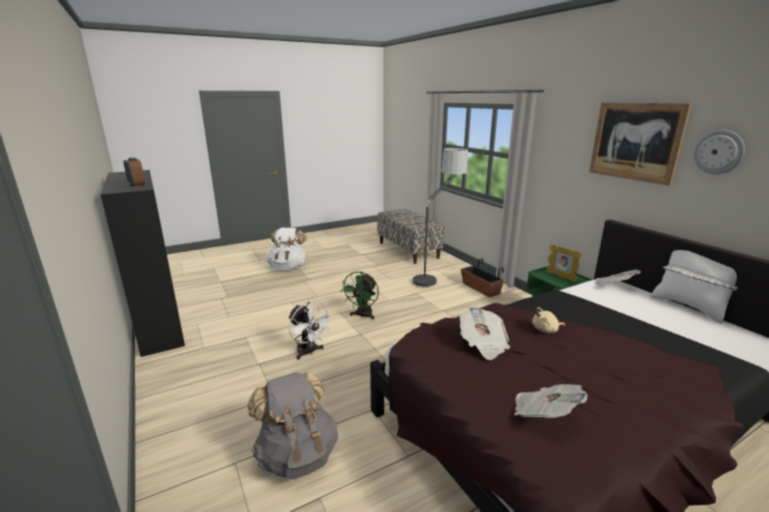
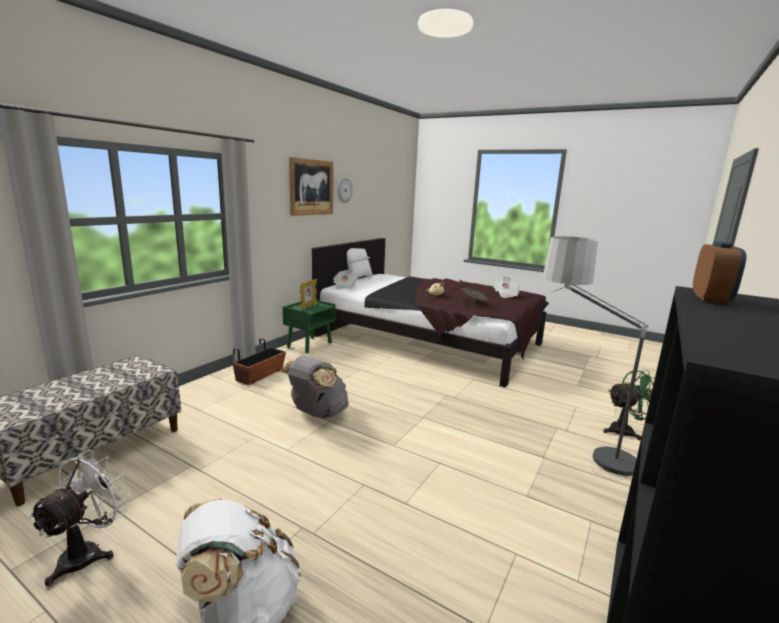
camera: 120 degrees left, 5 degrees down
(297, 455) = (573, 399): grey backpack -> grey backpack (317, 413)
(309, 352) = (487, 435): white fan -> white fan (89, 552)
(362, 316) = (386, 426): green fan -> green fan (626, 431)
(435, 276) = (230, 404): floor lamp -> floor lamp (578, 458)

